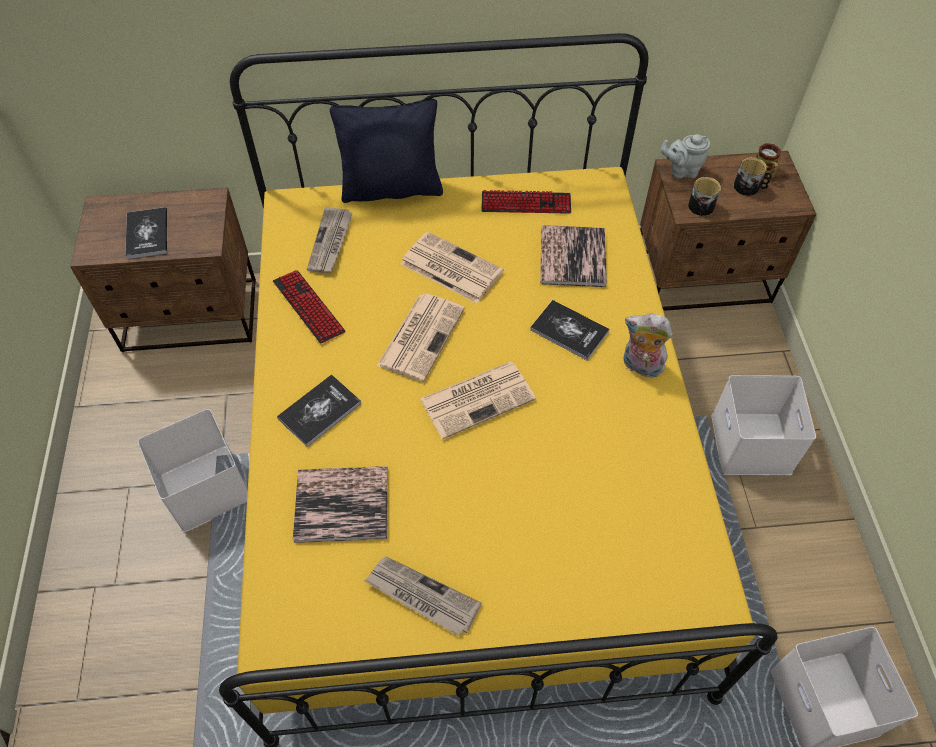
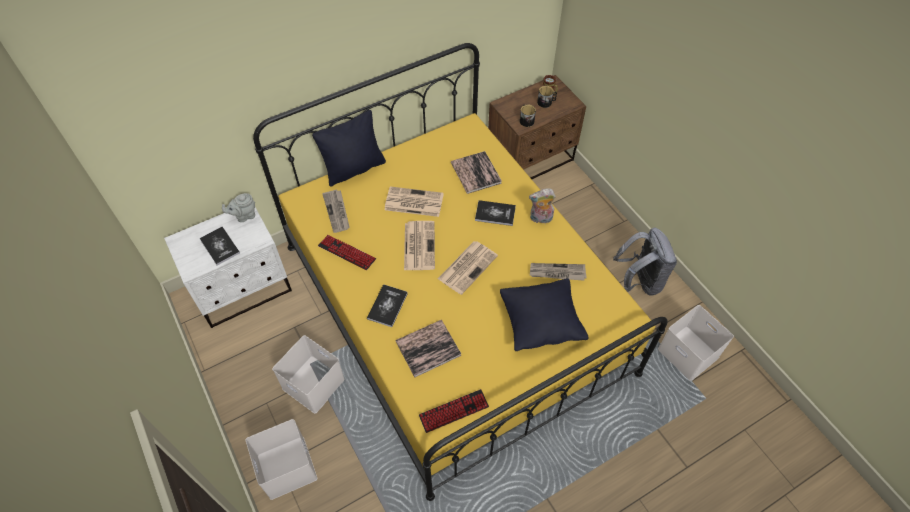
camera: 25 degrees left, 0 degrees up
(191, 316) = (243, 290): brown nightstand -> white nightstand
(421, 596) = (494, 375): newspaper -> newspaper (557, 273)
(526, 204) = (434, 151): keyboard -> keyboard (454, 411)
(547, 542) = (540, 323): none -> black pillow
(681, 171) = (506, 104): grey teapot -> grey teapot (244, 216)
(752, 445) = (598, 241): white storage box -> white storage box (288, 468)
(793, 539) = (639, 281): none -> grey backpack

